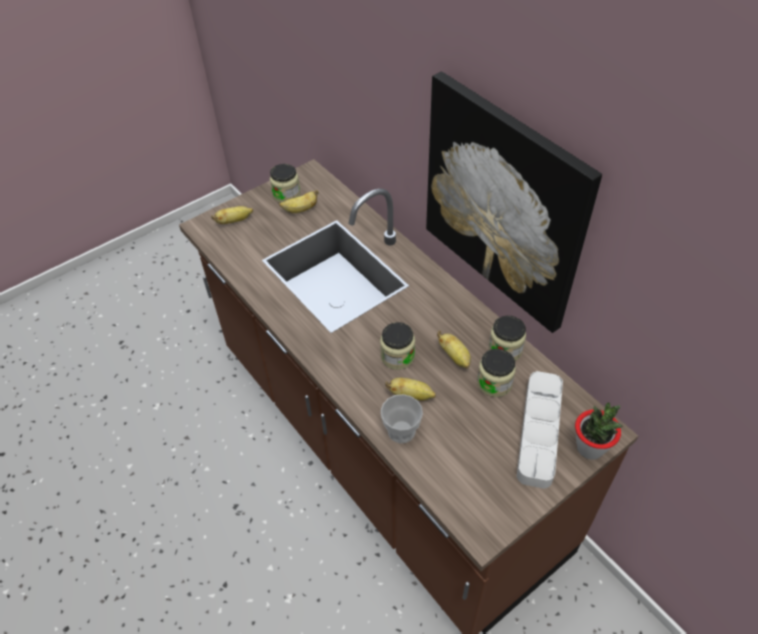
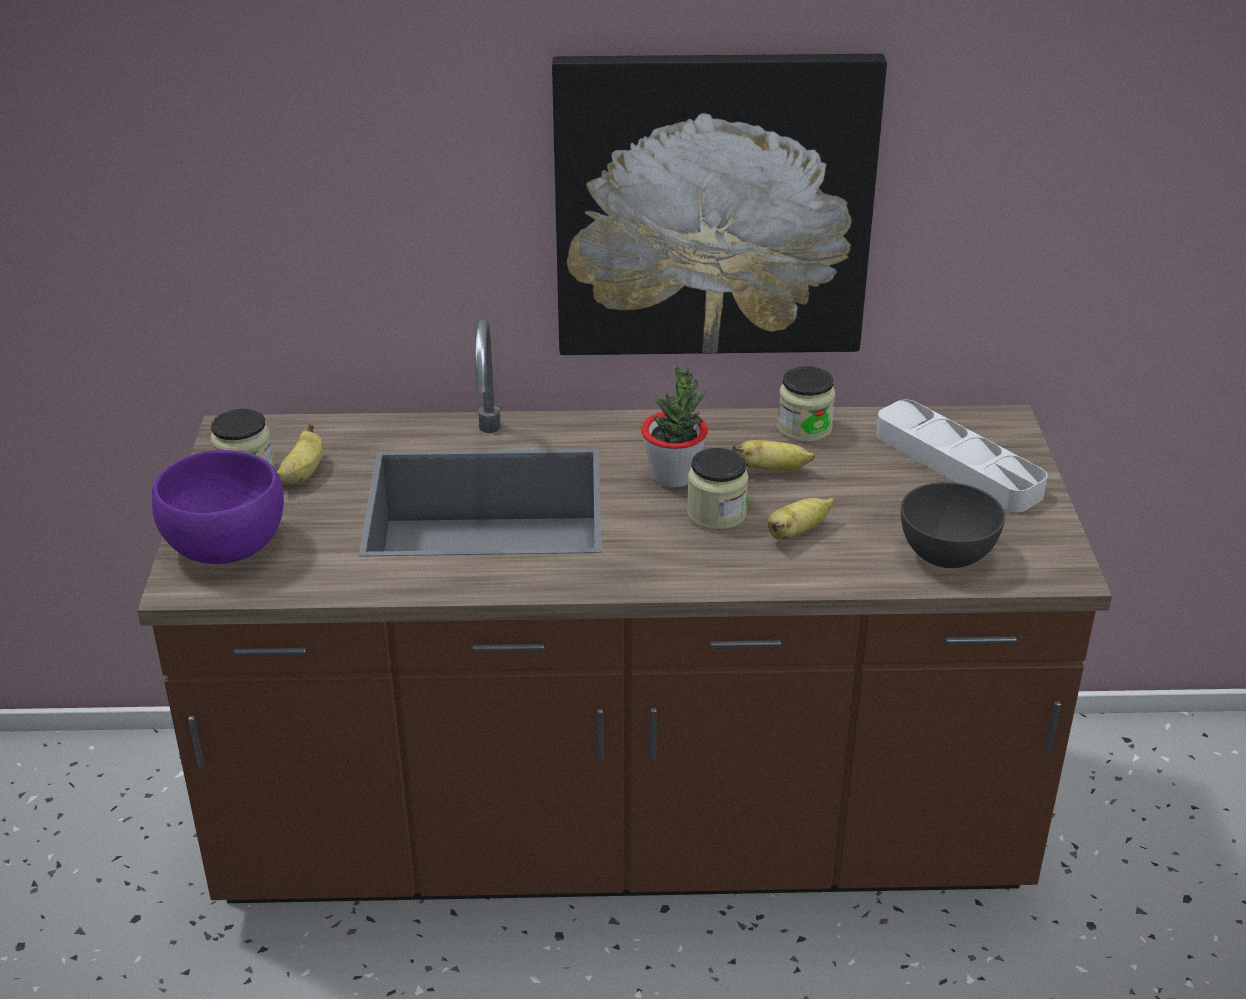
camera: 55 degrees left, 15 degrees down
(234, 221) = (225, 547): banana -> purple bowl
(401, 431) = (848, 566): cup -> none
(448, 468) = (945, 555): none -> grey bowl
(494, 383) = (849, 461): jar -> none
(590, 448) = (1016, 442): potted plant -> potted plant (673, 476)

